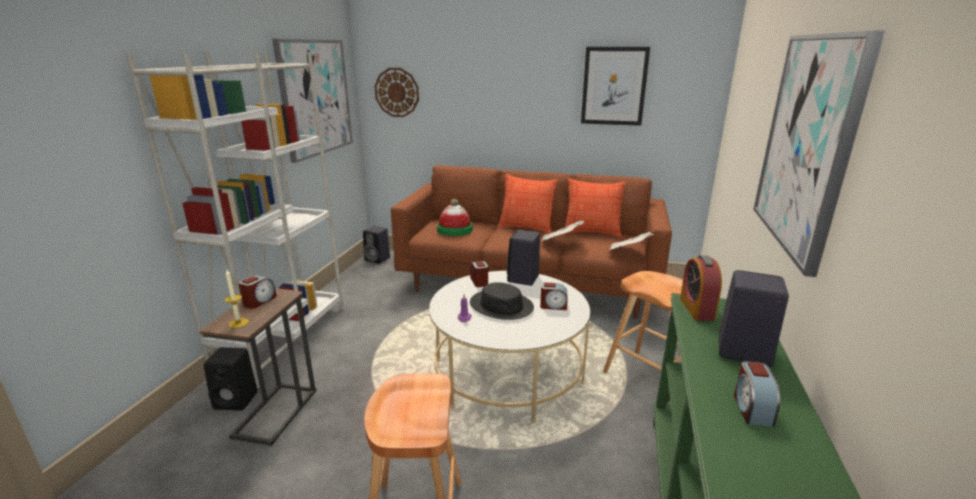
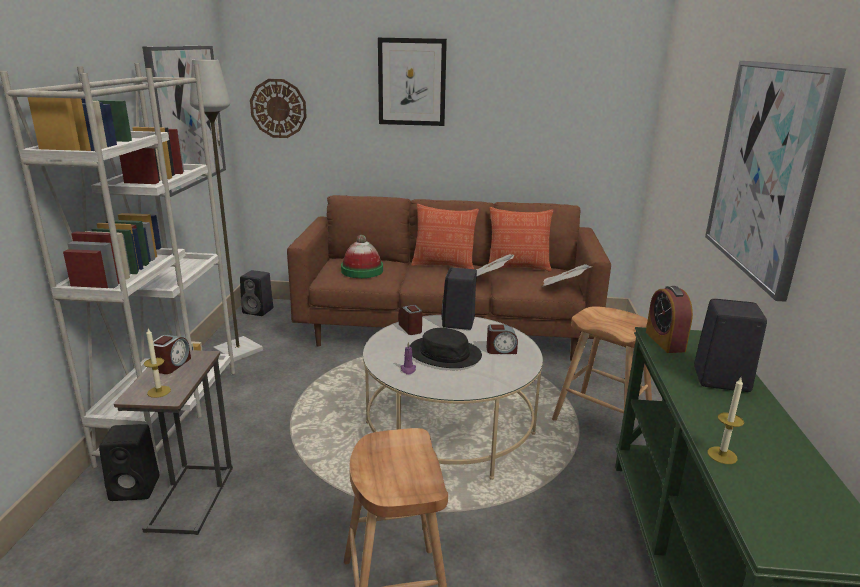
camera: 10 degrees left, 0 degrees up
(352, 291) = (238, 350): none -> grey floor lamp
(614, 86) = (535, 103): picture -> picture (412, 82)
(719, 433) = (722, 455): none -> candle
(752, 408) = (744, 431): alarm clock -> none

